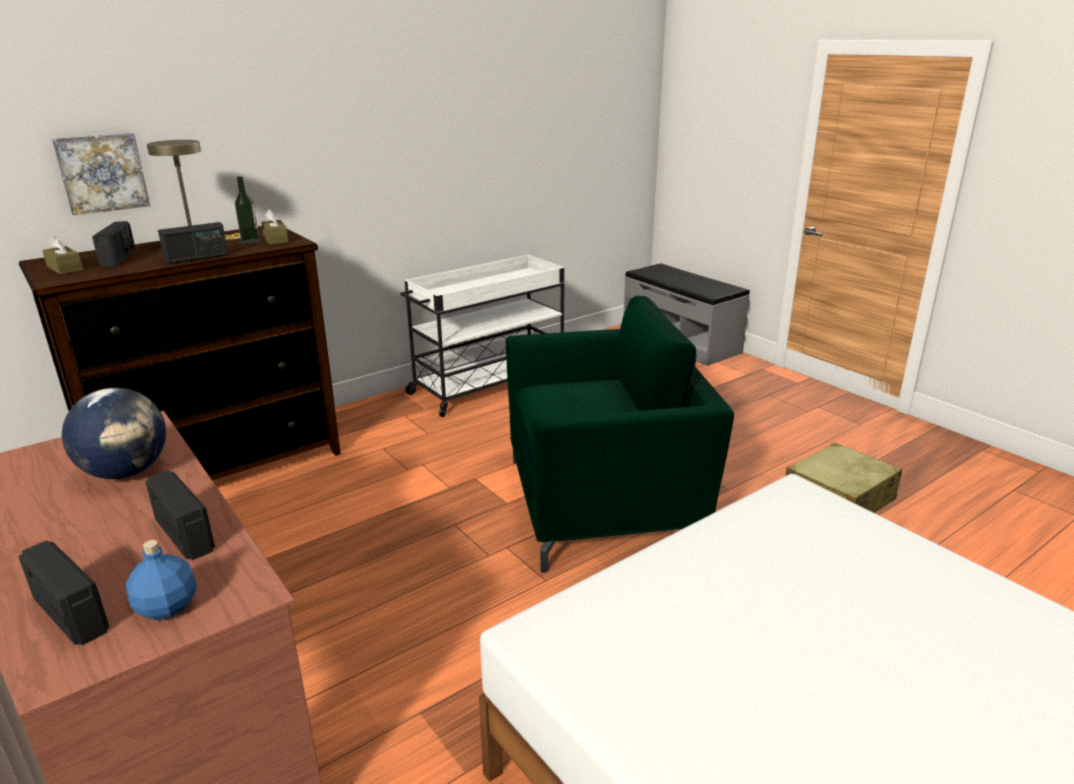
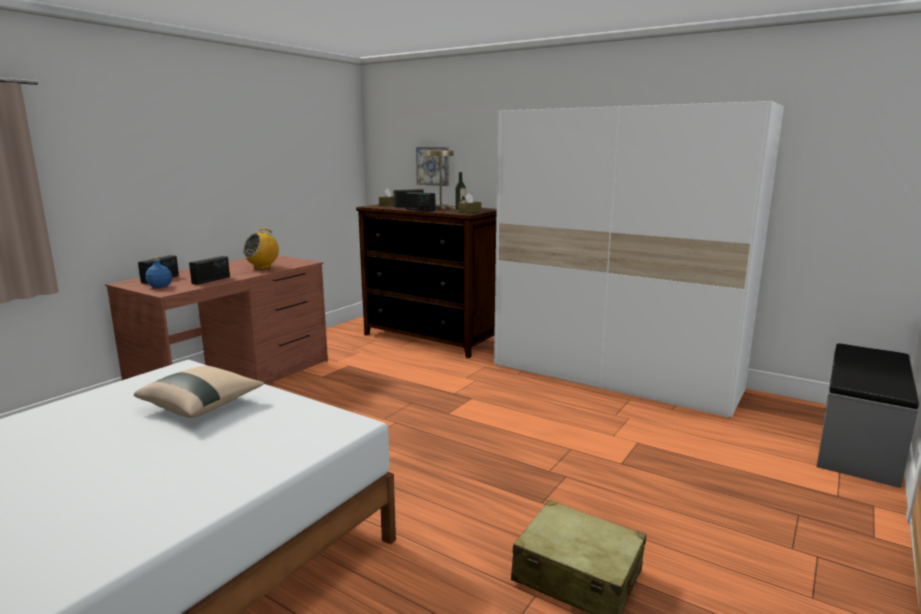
camera: 70 degrees right, 10 degrees down
(126, 472) = (262, 267): globe -> radio
(488, 385) = (613, 377): white cart -> white wardrobe
(603, 504) = (472, 447): green armchair -> none
(721, 603) = (202, 406): none -> beige pillow

